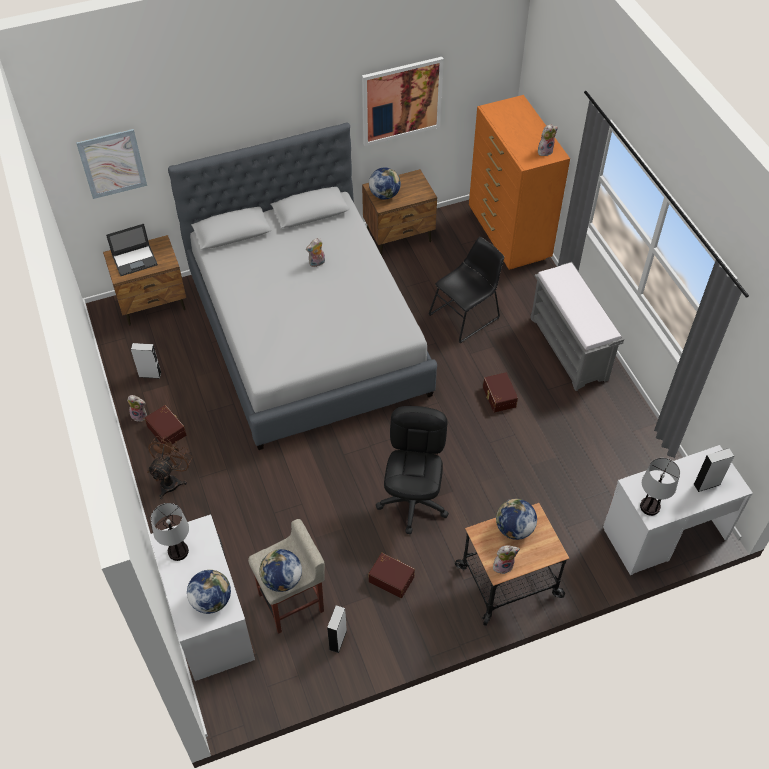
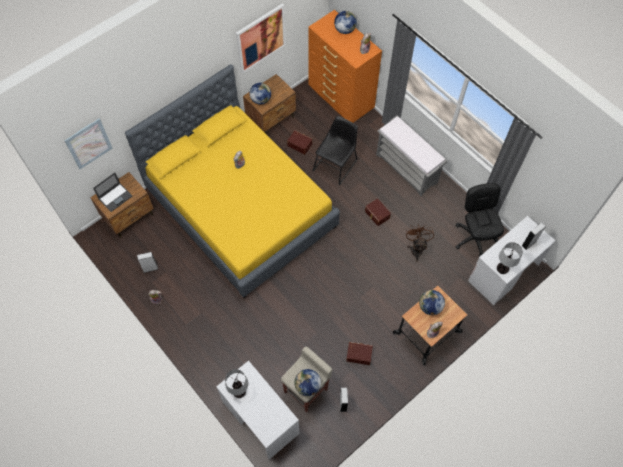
camera: 20 degrees left, 10 degrees up
(167, 430) = (179, 303): brown storage box -> brown storage box (300, 144)
(172, 480) = (198, 336): brown fan -> brown fan (416, 248)
(211, 600) = (273, 415): globe -> globe (344, 30)
(308, 333) = (241, 207): grey bed -> yellow bed
(413, 502) = (352, 301): black office chair -> black office chair (474, 238)

